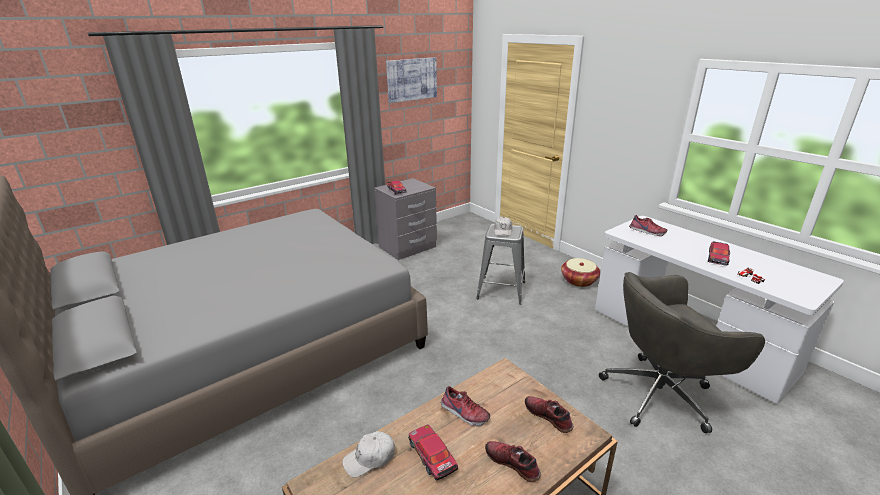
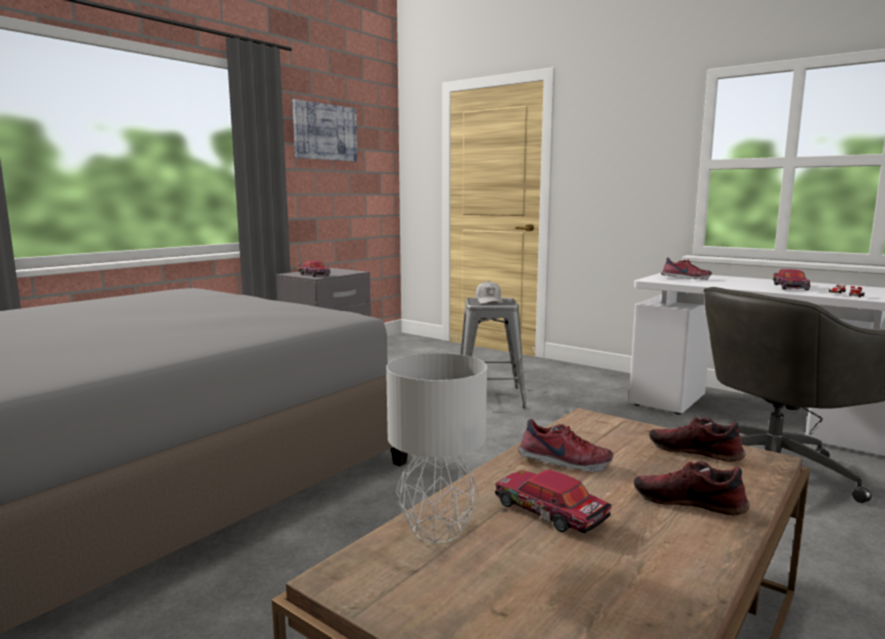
camera: 15 degrees left, 15 degrees down
(370, 458) = (439, 529): white cap -> grey table lamp
(579, 280) = (588, 381): basket -> none

